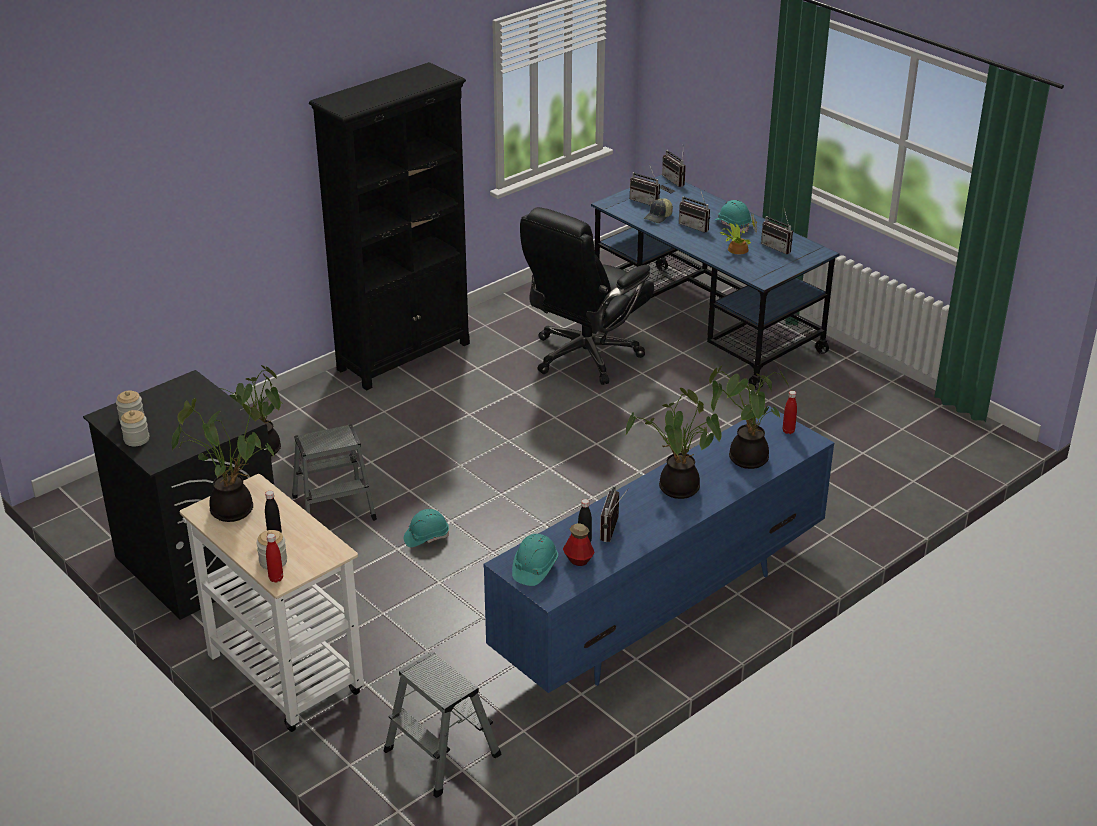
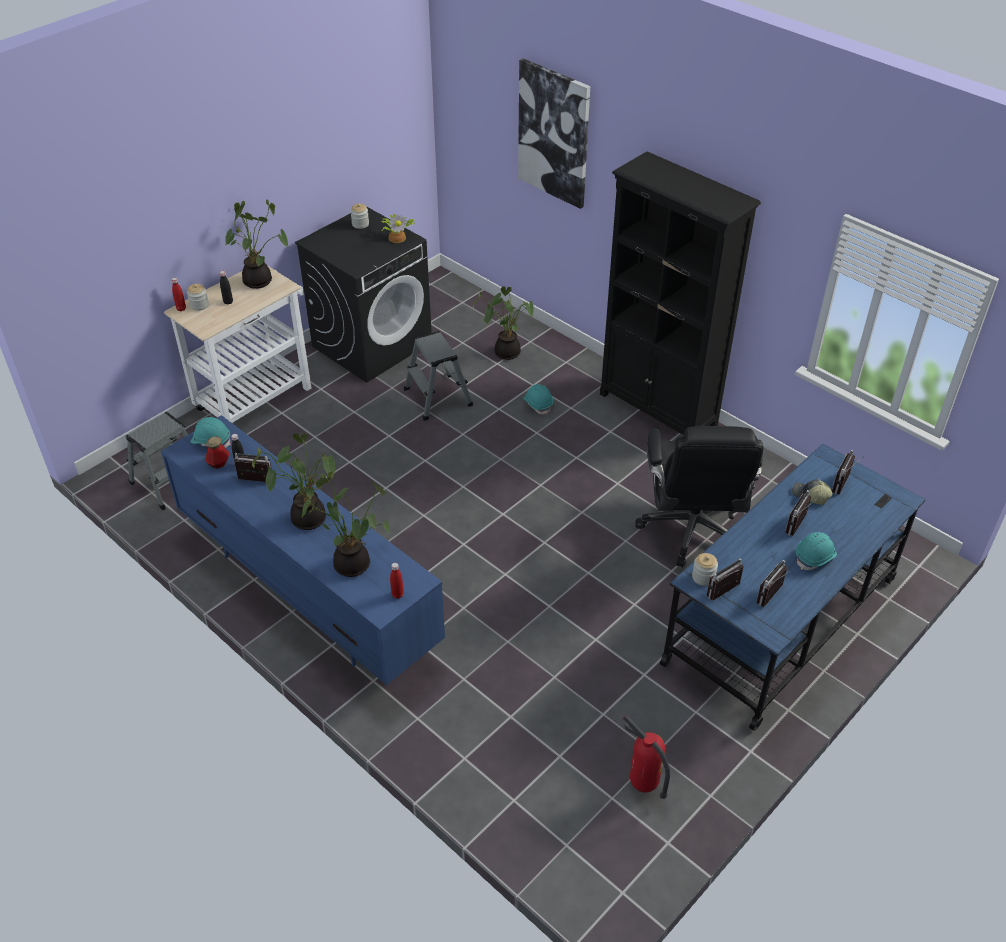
camera: 85 degrees right, 10 degrees up
(136, 439) = (336, 230): jar -> jar (703, 577)
(187, 170) = (554, 134): none -> picture
(426, 537) = (403, 449): turquoise hard hat -> turquoise hard hat (538, 404)
(586, 355) = (692, 528): black office chair -> black office chair turned 120 degrees counterclockwise
(676, 180) = (908, 508): radio -> radio (726, 593)
(736, 249) = (757, 560): potted plant -> potted plant (397, 237)
(886, 412) = (642, 785): none -> fire extinguisher

